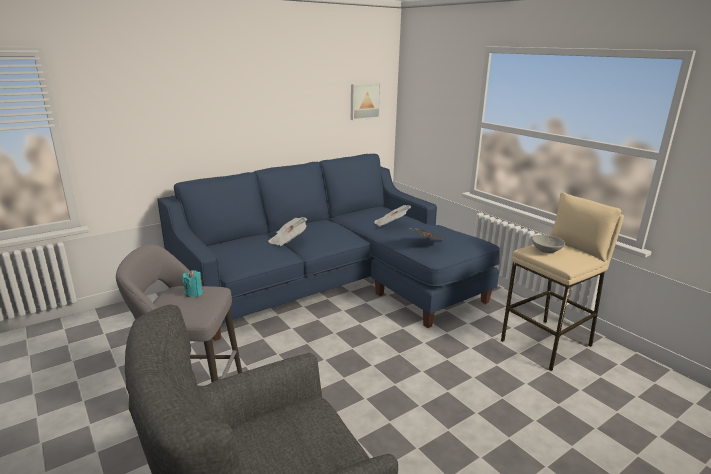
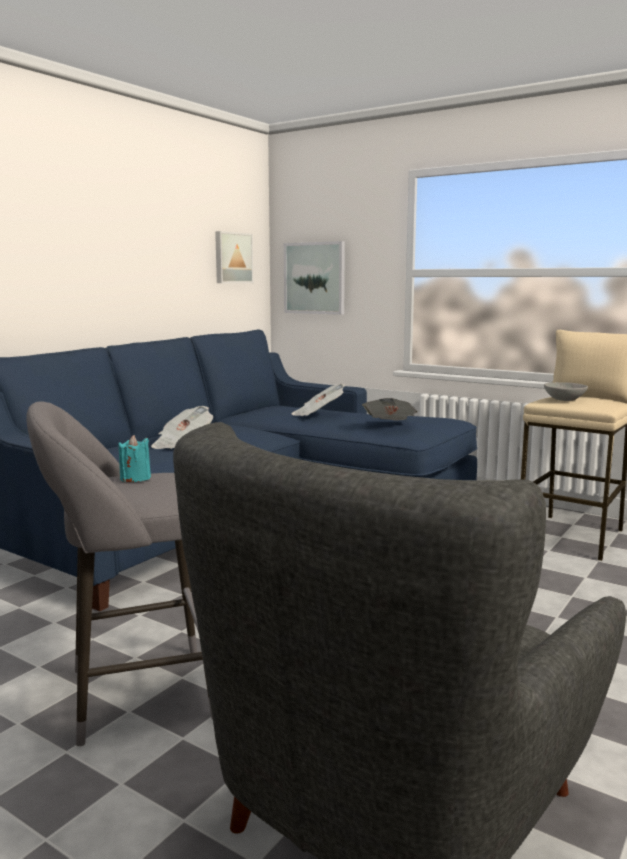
camera: 20 degrees left, 10 degrees down
(421, 117) = (315, 278): none -> picture

